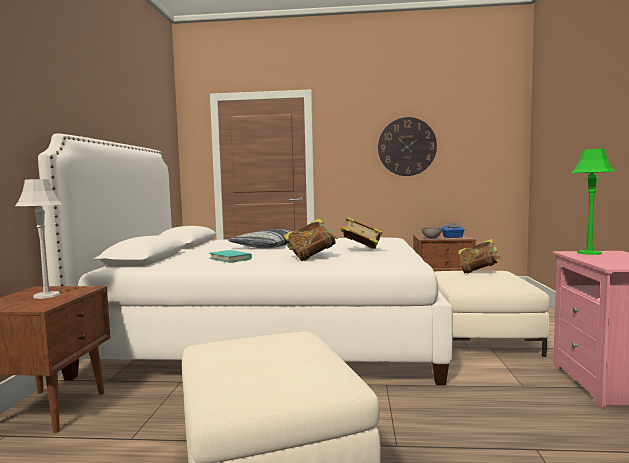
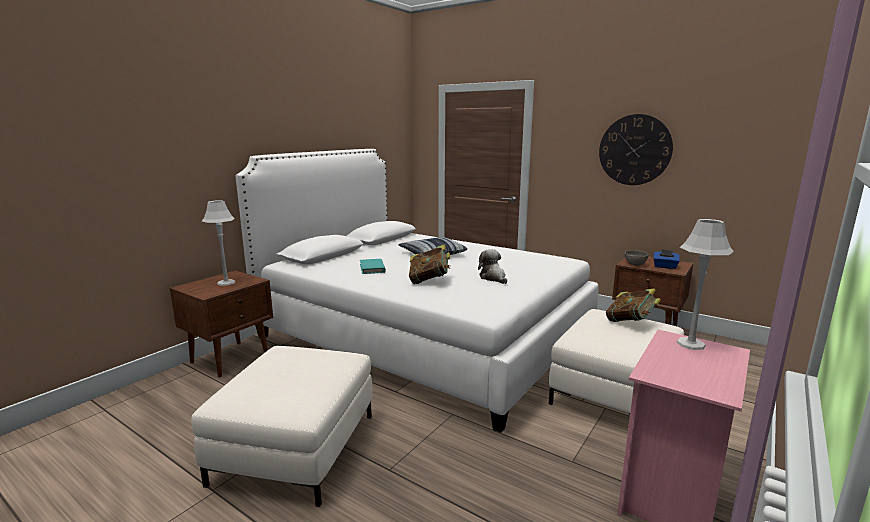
camera: 30 degrees right, 10 degrees up
(361, 250) = (493, 278): book -> plush toy
(589, 253) = (690, 344): green table lamp -> grey table lamp

